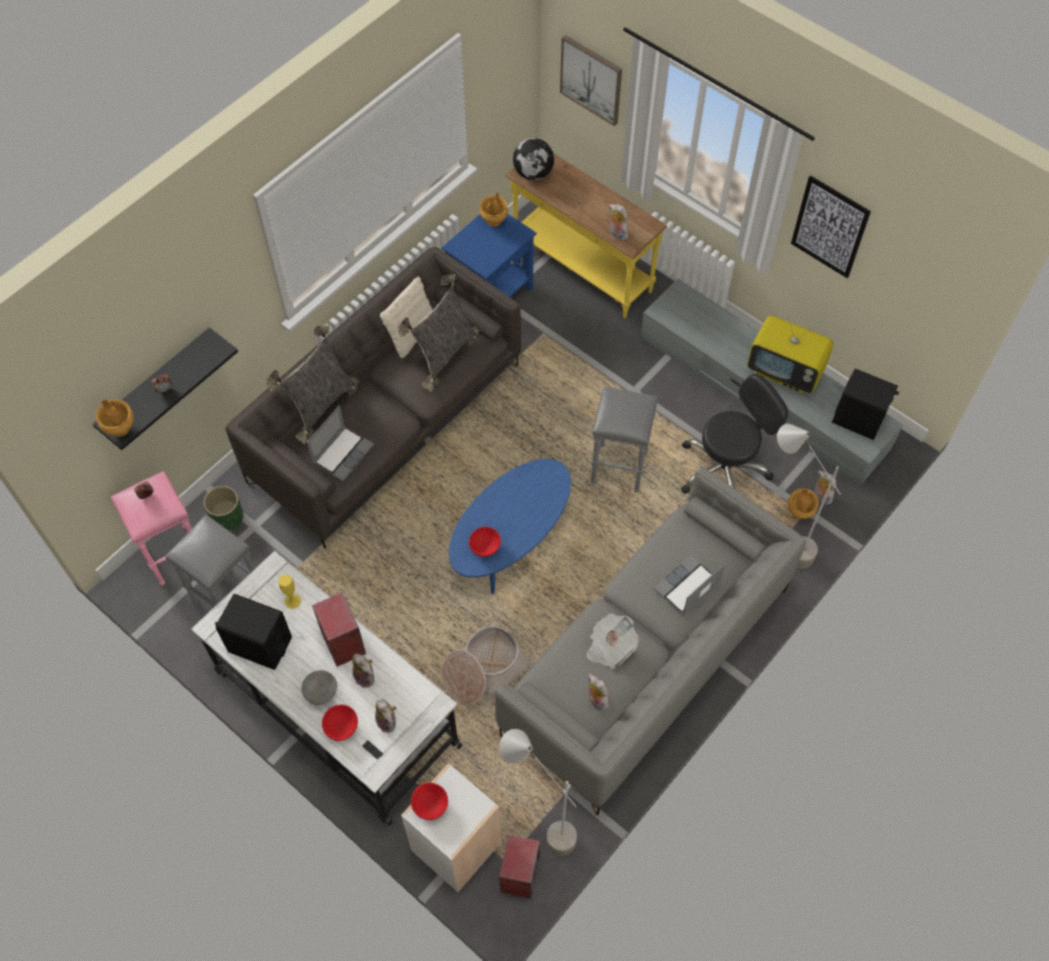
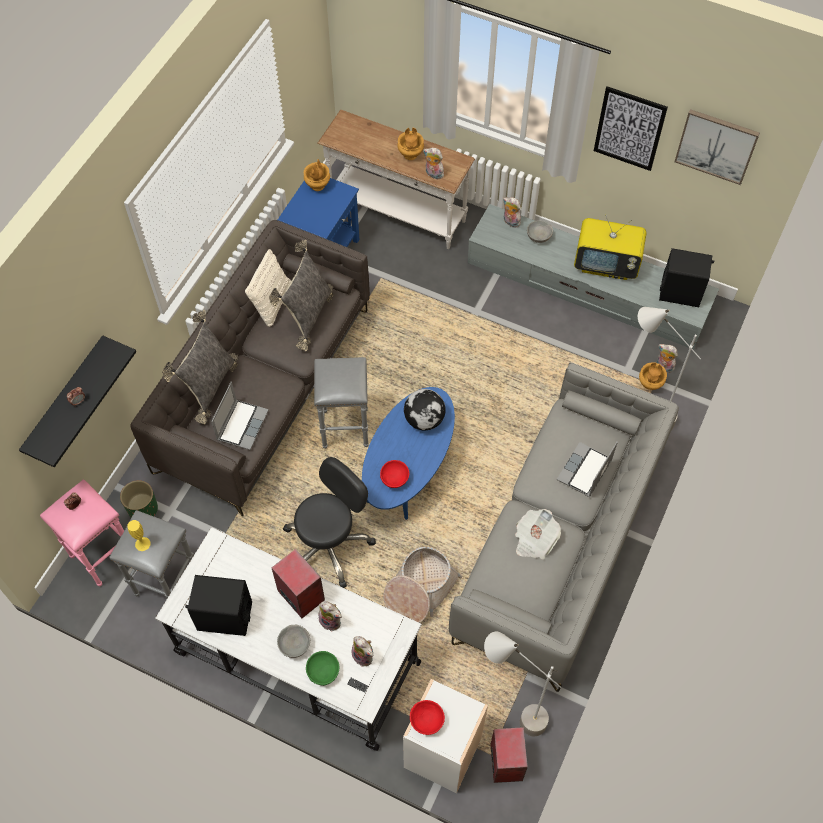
camera: 15 degrees left, 0 degrees up
(121, 429) = (48, 447): brown vase -> brown vase (411, 155)
(292, 601) = (242, 569): yellow vase -> yellow vase (142, 544)
(342, 727) = (324, 672): red bowl -> green bowl
(534, 173) = (343, 136): globe -> globe (425, 419)
(581, 268) = (396, 213): yellow console table -> white console table
(591, 79) = (382, 40): picture -> picture (716, 146)
(596, 700) = (537, 589): plush toy -> plush toy (510, 222)
(617, 466) = (482, 381): grey stool -> grey stool (344, 427)
(719, 325) = (538, 237): none -> grey bowl
(726, 469) = (576, 361): black office chair -> black office chair (330, 543)

